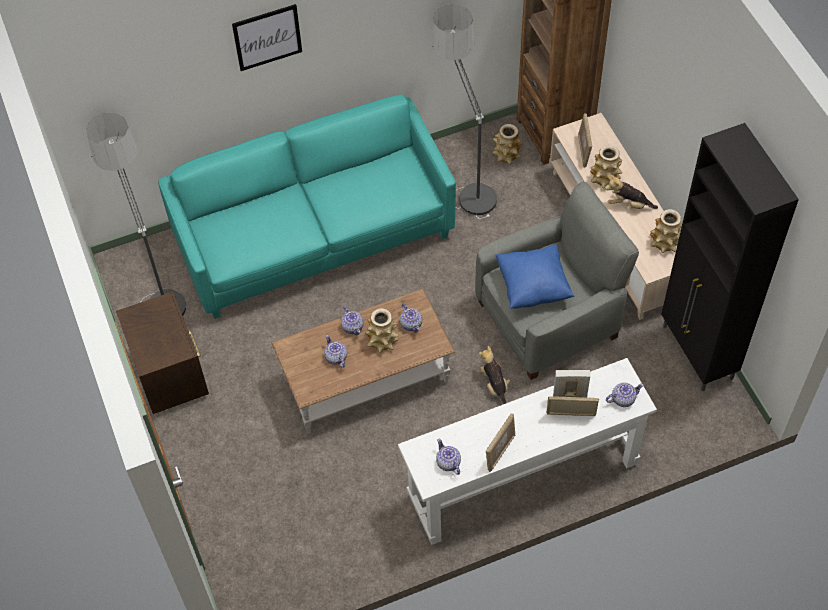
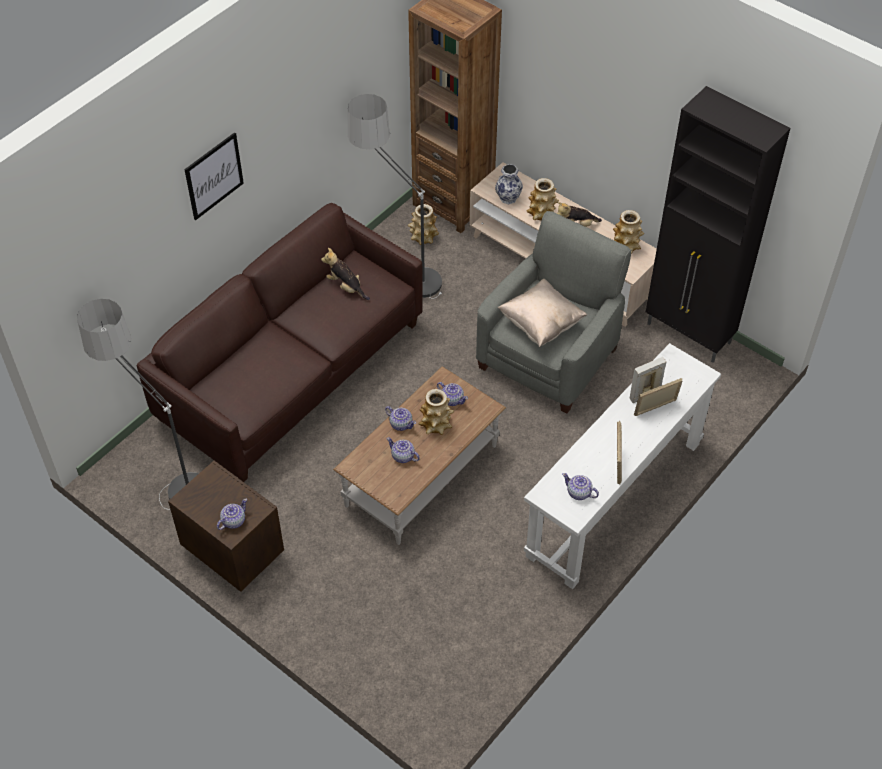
camera: 30 degrees left, 5 degrees down
(314, 236) = (292, 371): turquoise sofa -> brown sofa
(495, 385) = (539, 431): plush toy -> plush toy (346, 287)
(533, 286) = (541, 324): blue pillow -> beige pillow
(583, 151) = (508, 198): picture frame -> vase
(622, 399) = (688, 377): teapot -> teapot (233, 521)

